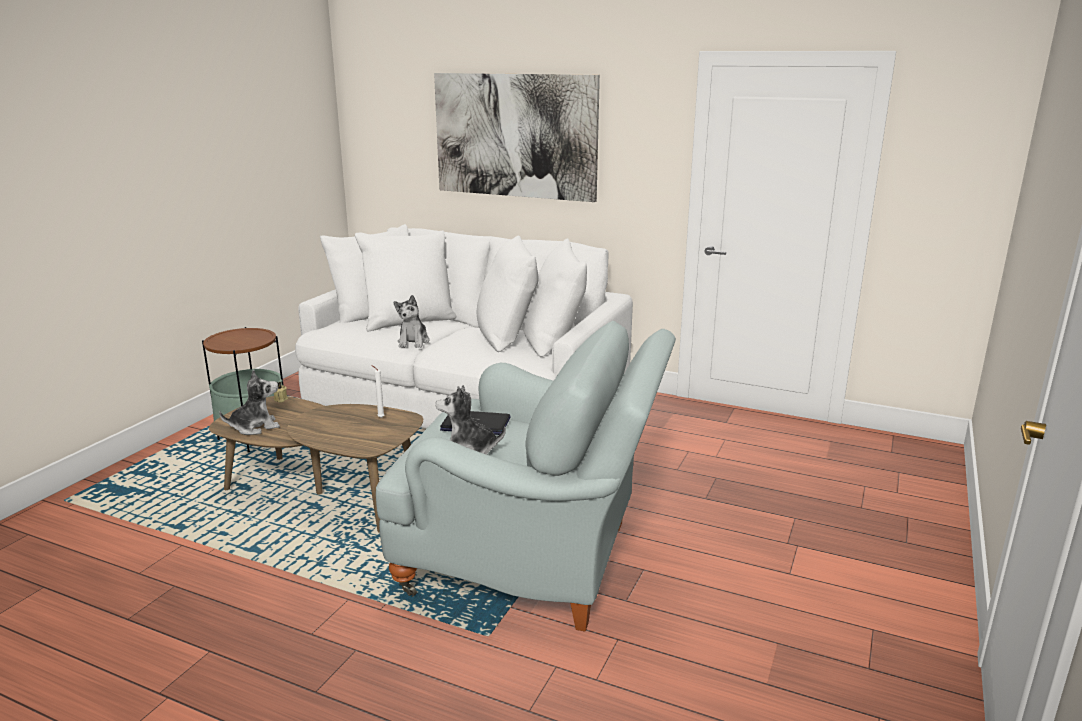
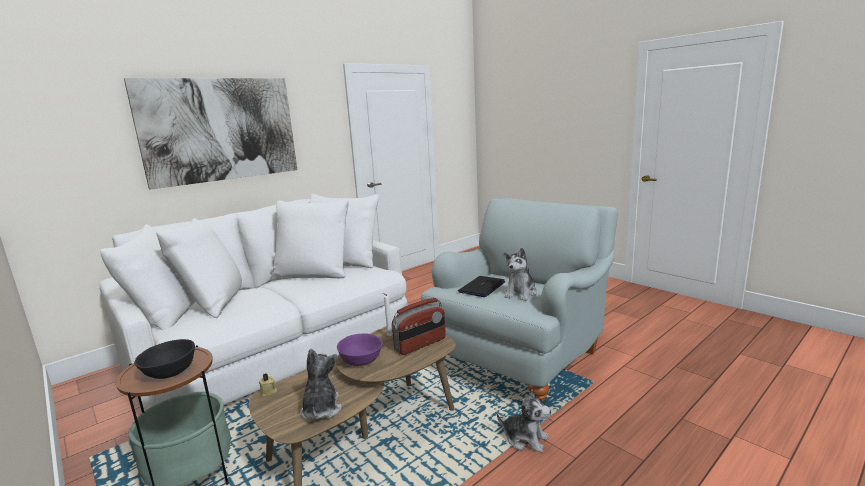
camera: 65 degrees left, 5 degrees down
(232, 341) = (170, 371): none -> black bowl
(325, 416) = (361, 360): none -> purple bowl
(366, 437) = (420, 344): none -> radio
(413, 342) = (276, 302): plush toy -> plush toy (525, 439)

